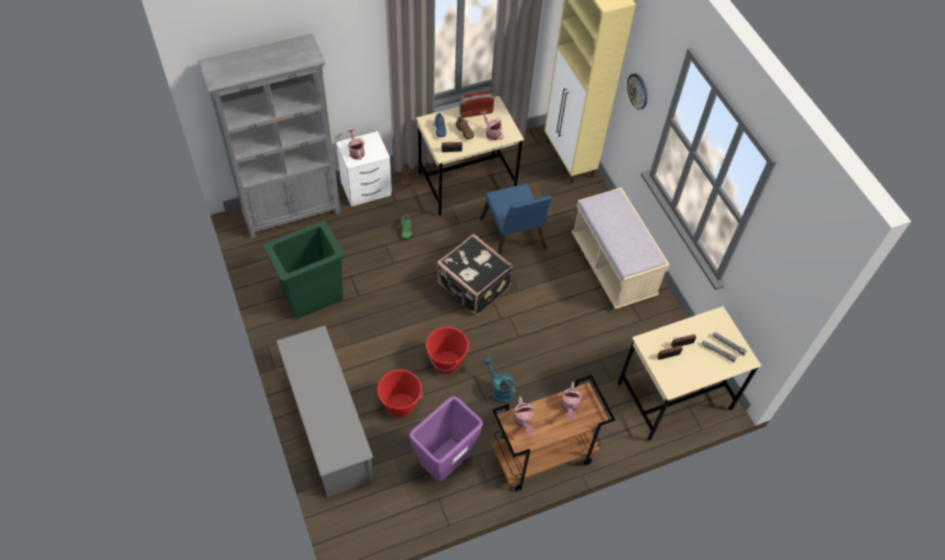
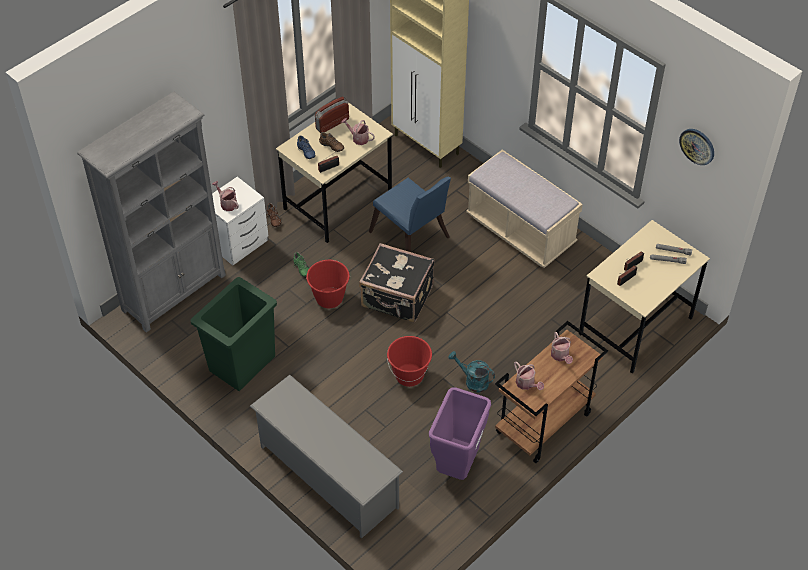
camera: 20 degrees left, 5 degrees down
(400, 405) = (386, 431): red bucket -> red bucket (329, 298)
(638, 91) = (492, 49): wall clock -> wall clock (697, 146)

